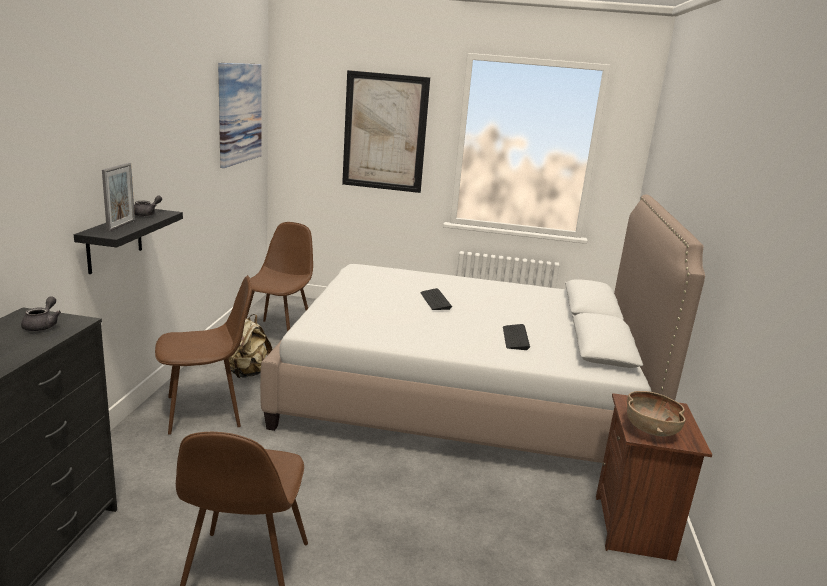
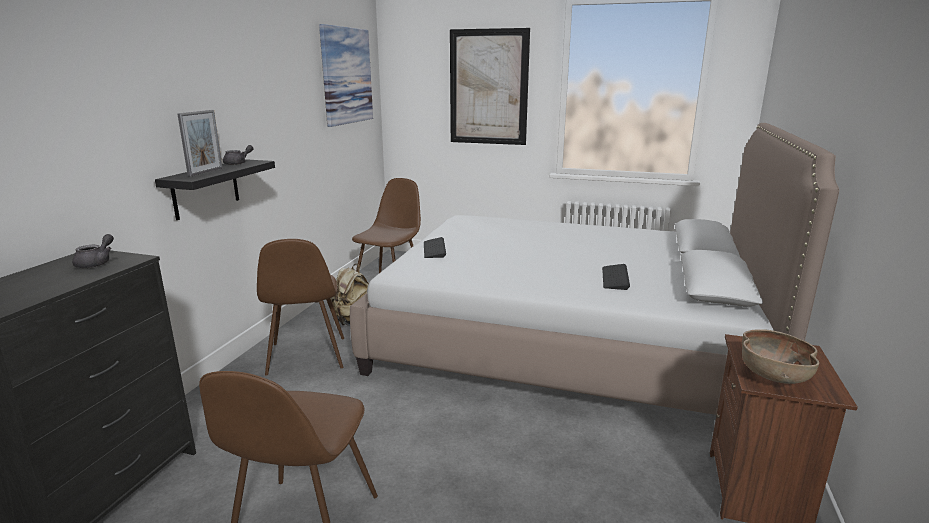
camera: 10 degrees right, 0 degrees up
(206, 411) = (306, 357): brown chair -> brown chair turned 90 degrees clockwise
(435, 300) = (533, 244): keyboard -> keyboard (434, 249)

